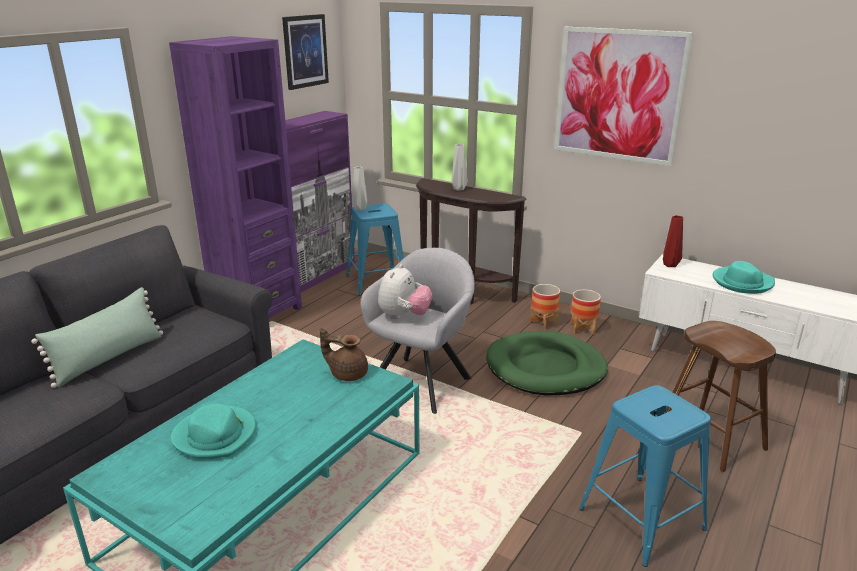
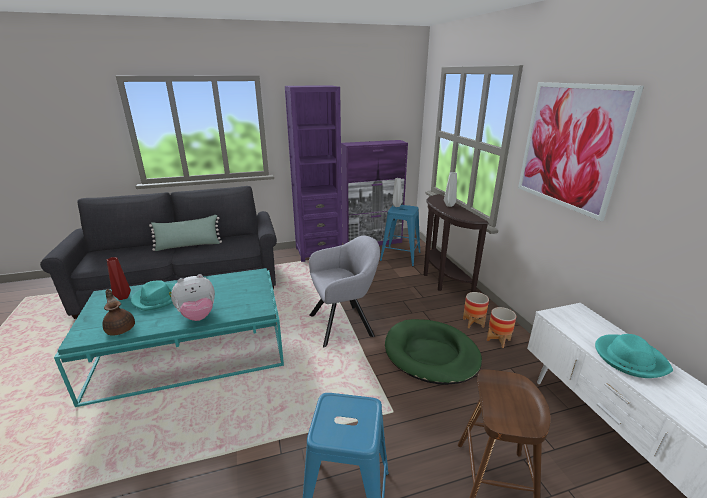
camera: 40 degrees right, 0 degrees up
(305, 51) = (389, 99): picture -> none
(347, 373) = (252, 295): brown teapot -> brown teapot (121, 328)
(404, 316) = (332, 276): plush toy -> plush toy (198, 316)
(669, 265) = (571, 313): red vase -> red vase (122, 297)

